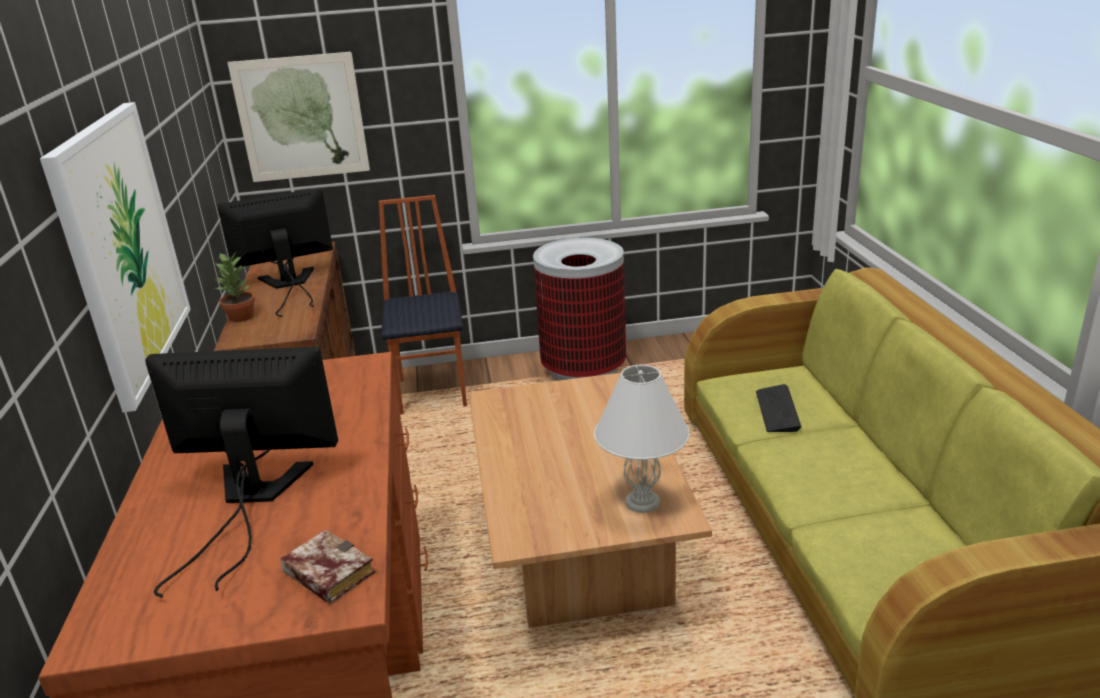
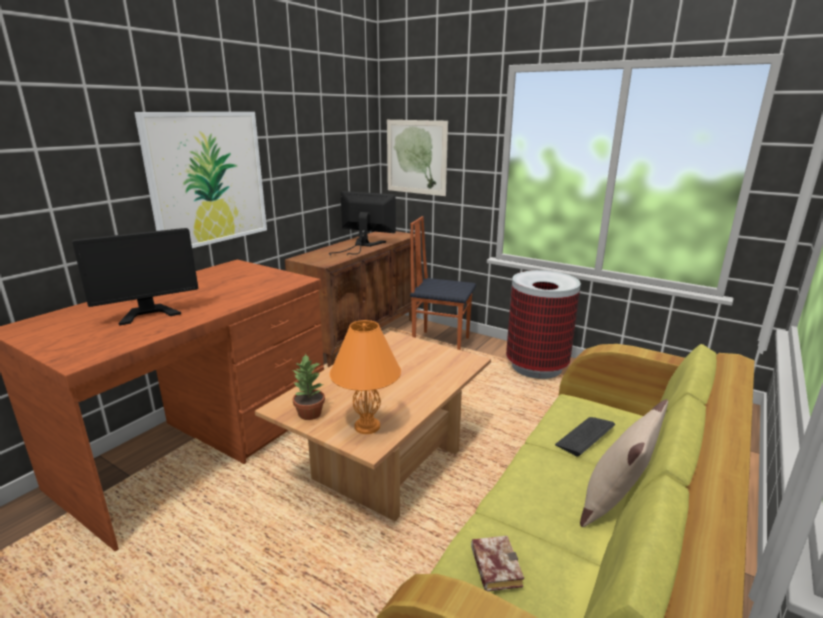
camera: 40 degrees right, 5 degrees down
(241, 317) = (319, 251): potted plant -> potted plant (309, 414)
(249, 500) = (147, 309): monitor -> monitor turned 105 degrees clockwise
(324, 573) = (98, 346): book -> book (493, 565)
(434, 392) = (440, 342): chair -> chair turned 105 degrees counterclockwise
(643, 502) = (368, 426): white table lamp -> orange table lamp
(869, 452) = (615, 502): none -> beige pillow

